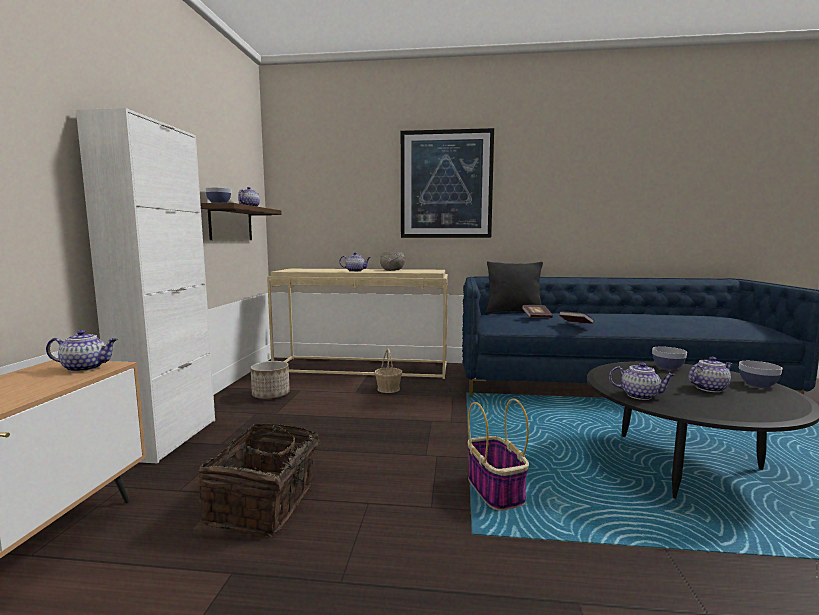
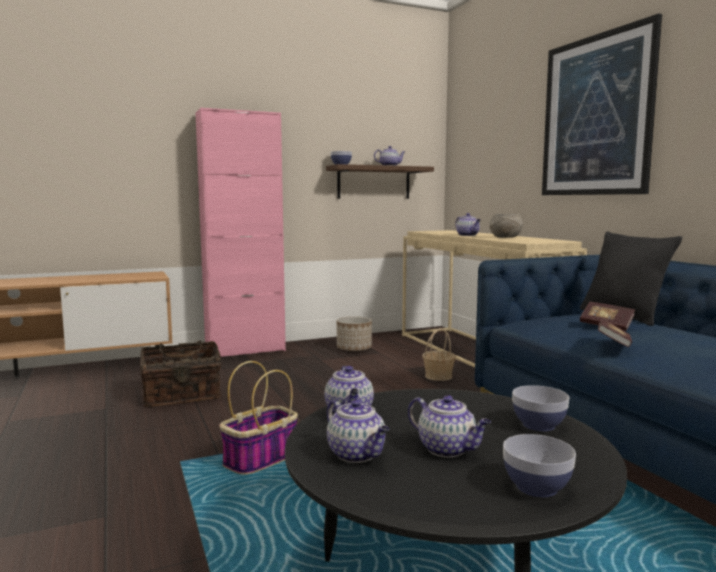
camera: 60 degrees right, 0 degrees up
(86, 368) = (149, 276): teapot -> teapot (357, 454)
(169, 438) = (245, 350): white cabinet -> pink cabinet

